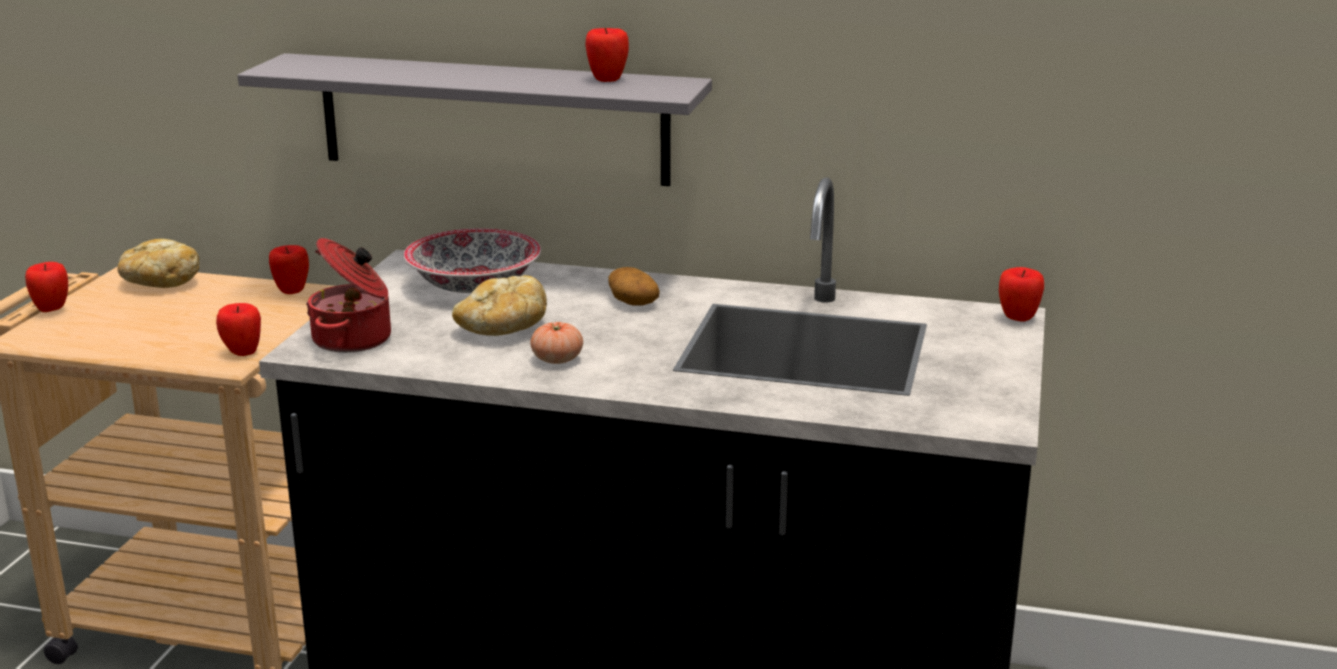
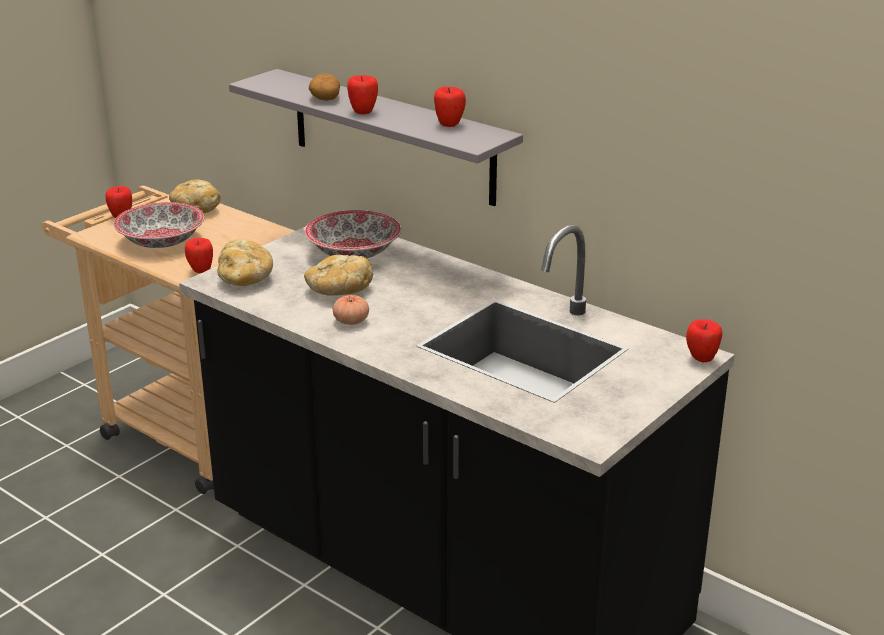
camera: 25 degrees right, 5 degrees up
(146, 328) = (162, 241): none -> bowl
(292, 291) = (267, 230): apple -> apple (363, 112)
(354, 339) = (245, 279): cooking pot -> bread
(632, 301) = (442, 286): potato -> potato (325, 98)

